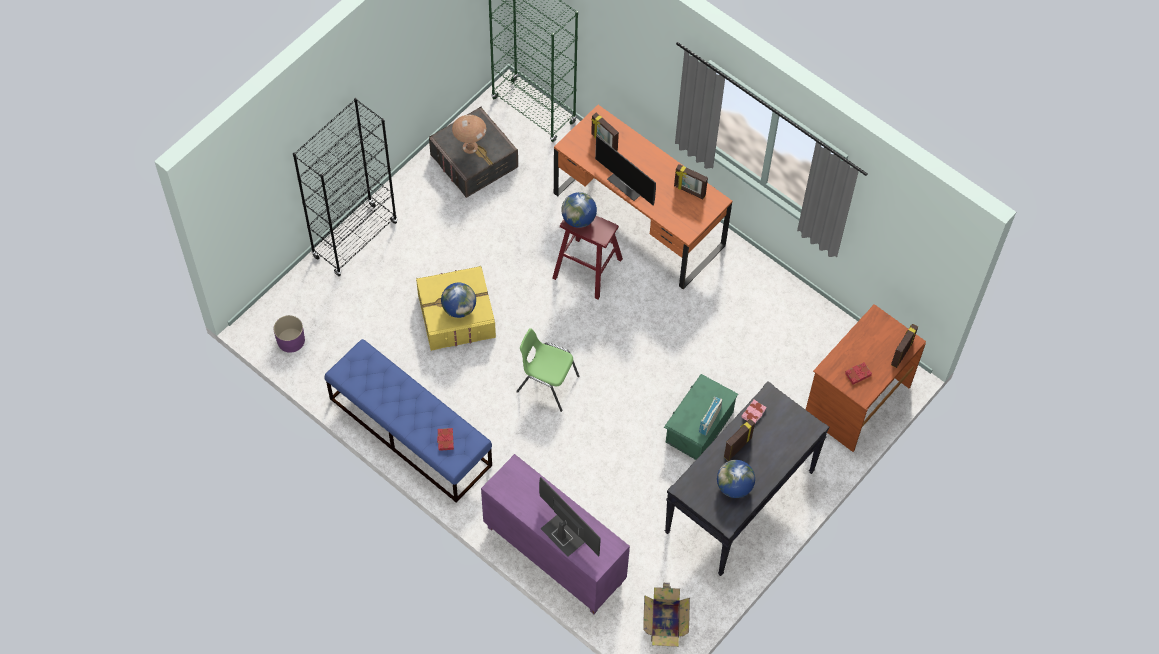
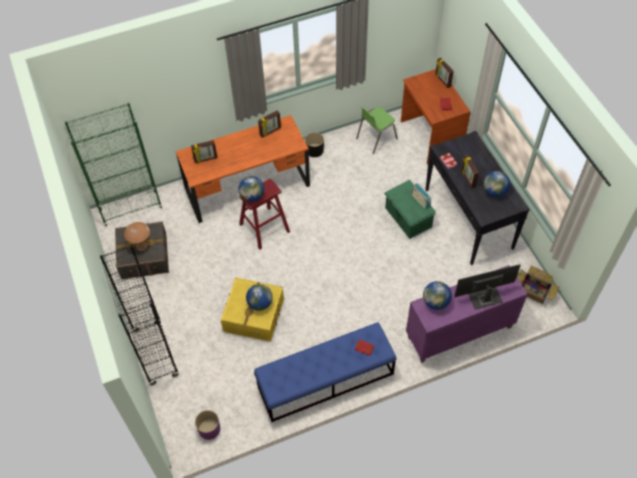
camera: 60 degrees left, 5 degrees down
(528, 481) = (435, 302): none -> globe
(547, 384) = (334, 284): green chair -> green chair (376, 139)
(629, 184) = (245, 159): monitor -> none
(745, 269) = (314, 150): none -> black planter

